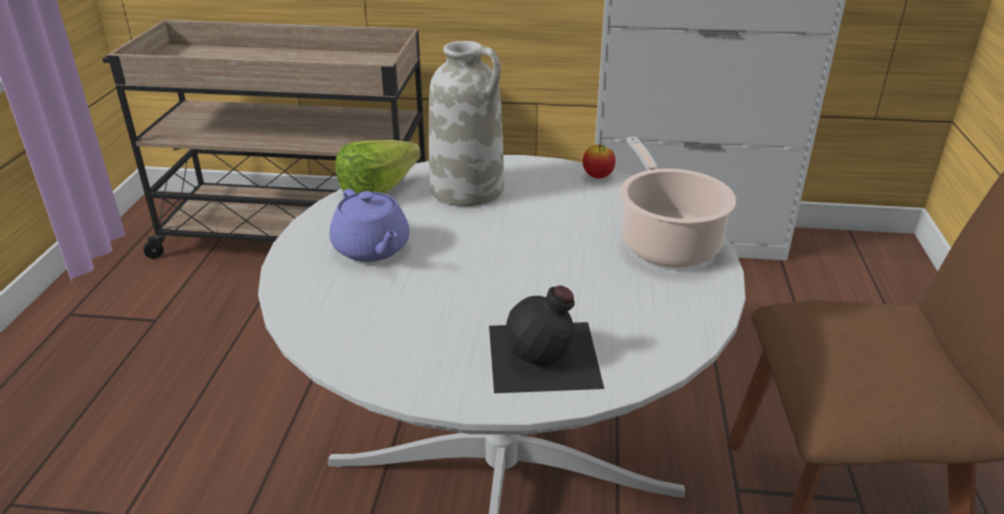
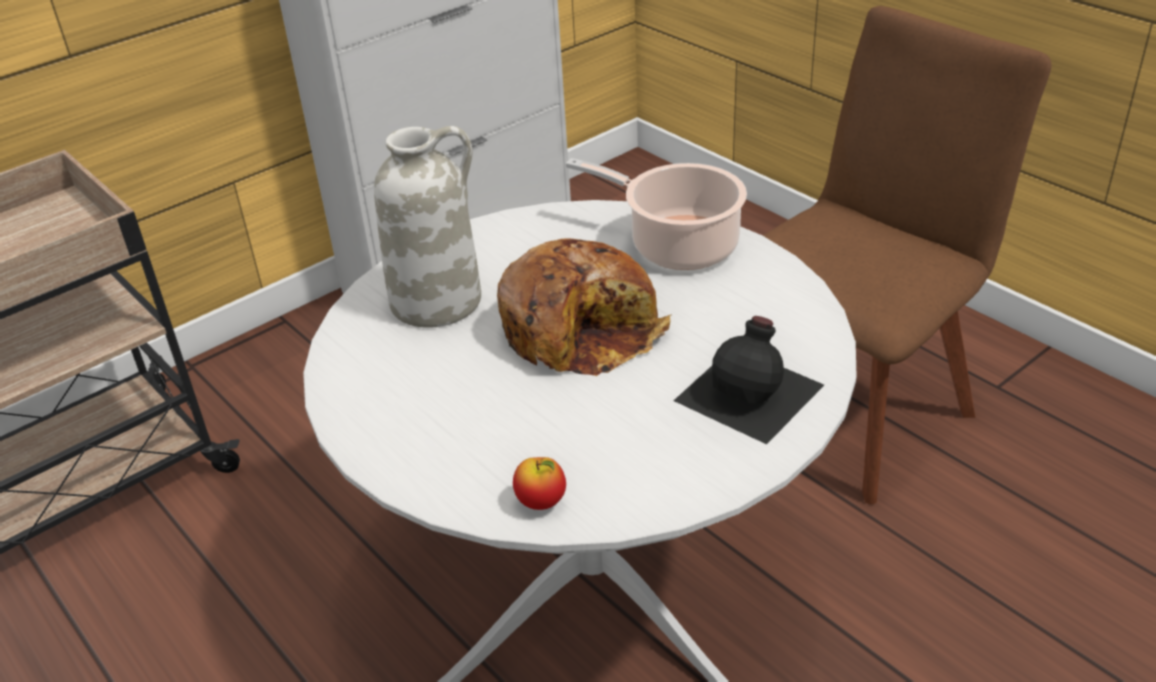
camera: 45 degrees left, 5 degrees up
(372, 249) = (457, 411): purple teapot -> none
(385, 189) = (355, 350): lettuce -> none
(515, 251) = (581, 328): none -> bread
(598, 176) = (528, 219): apple -> apple (541, 502)

